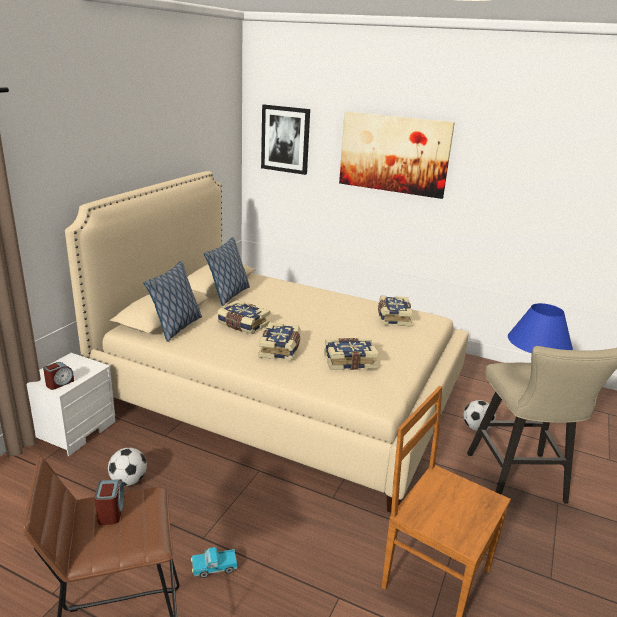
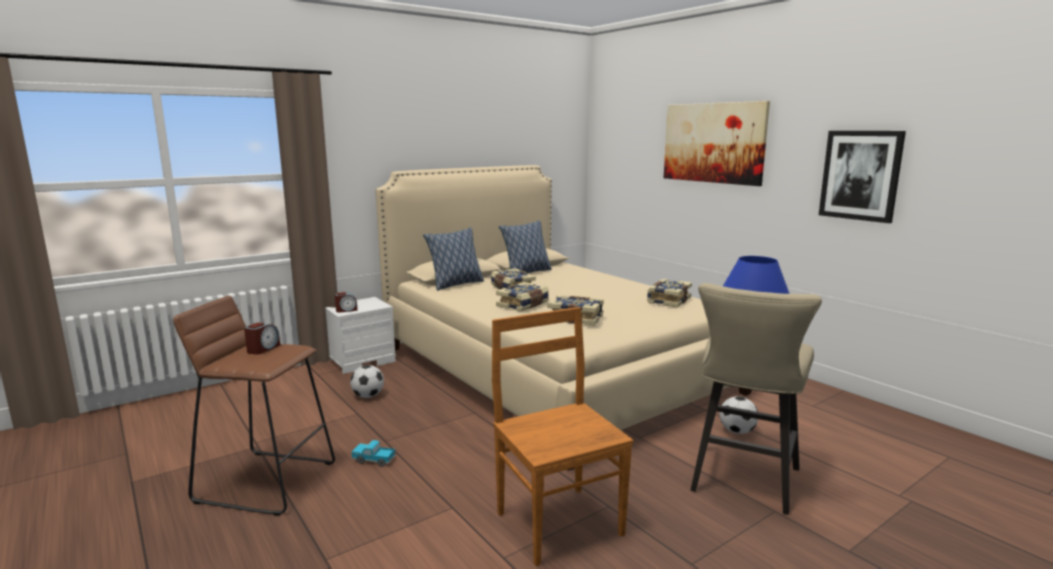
camera: 30 degrees right, 10 degrees down
(285, 139) = (621, 139): picture -> picture (860, 175)

